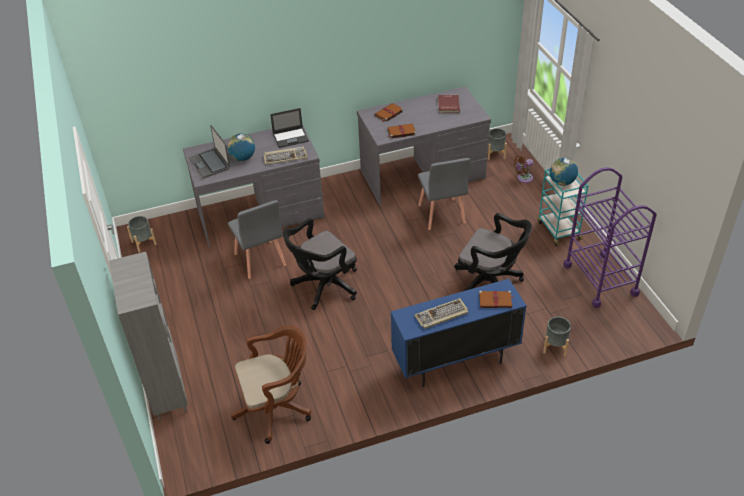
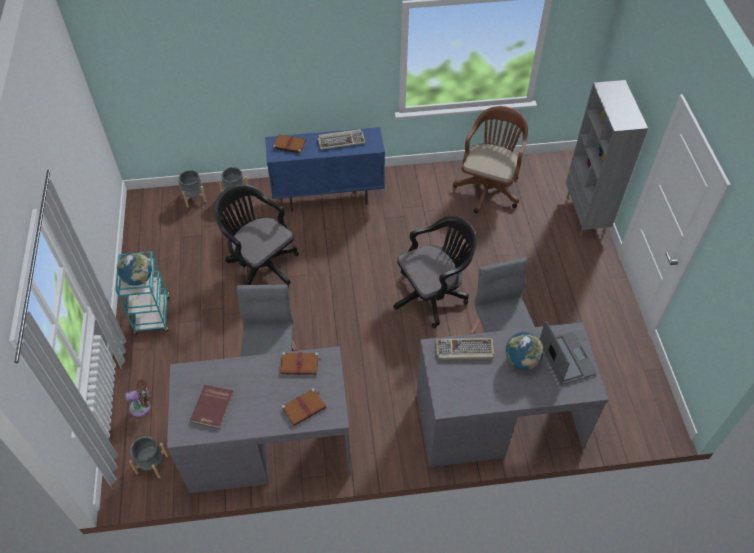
camera: 170 degrees left, 10 degrees up
(144, 243) = (645, 400): grey planter -> grey planter (194, 197)
(277, 408) = (489, 187): brown office chair -> brown office chair turned 120 degrees clockwise
(291, 137) = (453, 387): laptop -> none
(600, 279) = (152, 249): purple cart -> none

